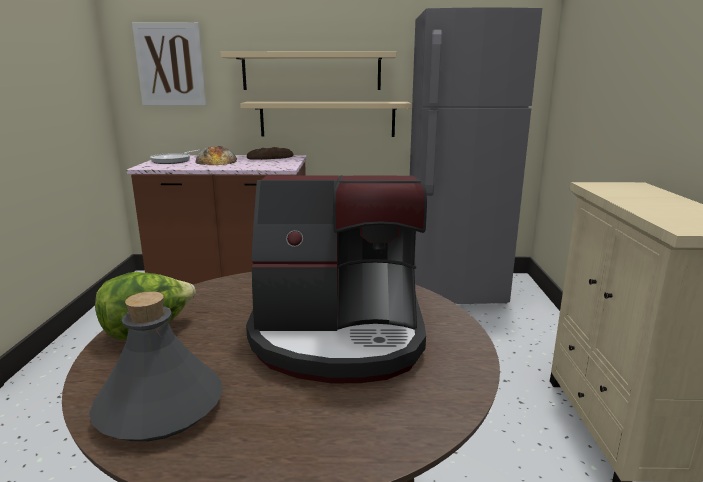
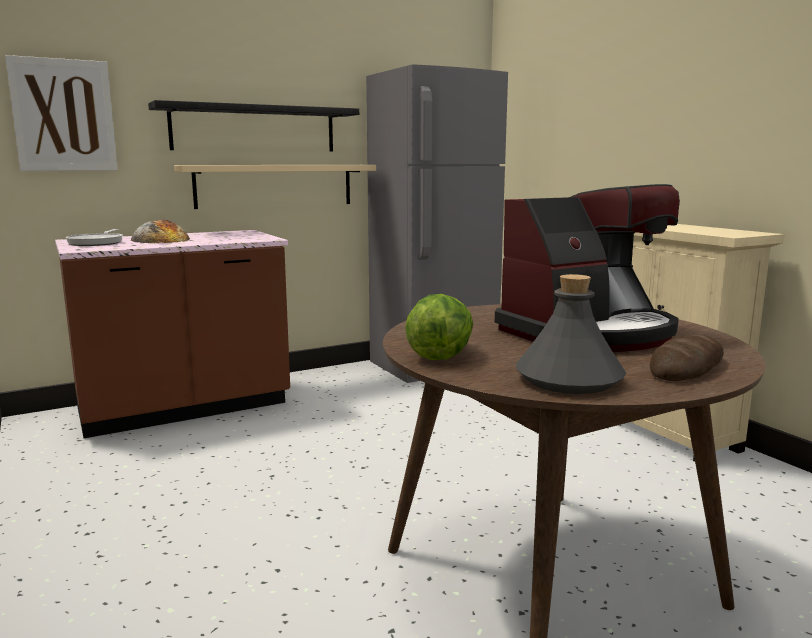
camera: 30 degrees left, 5 degrees down
(270, 158) = (220, 233): bread -> bread (686, 366)
(311, 71) = (254, 129): beige shelf -> black shelf

